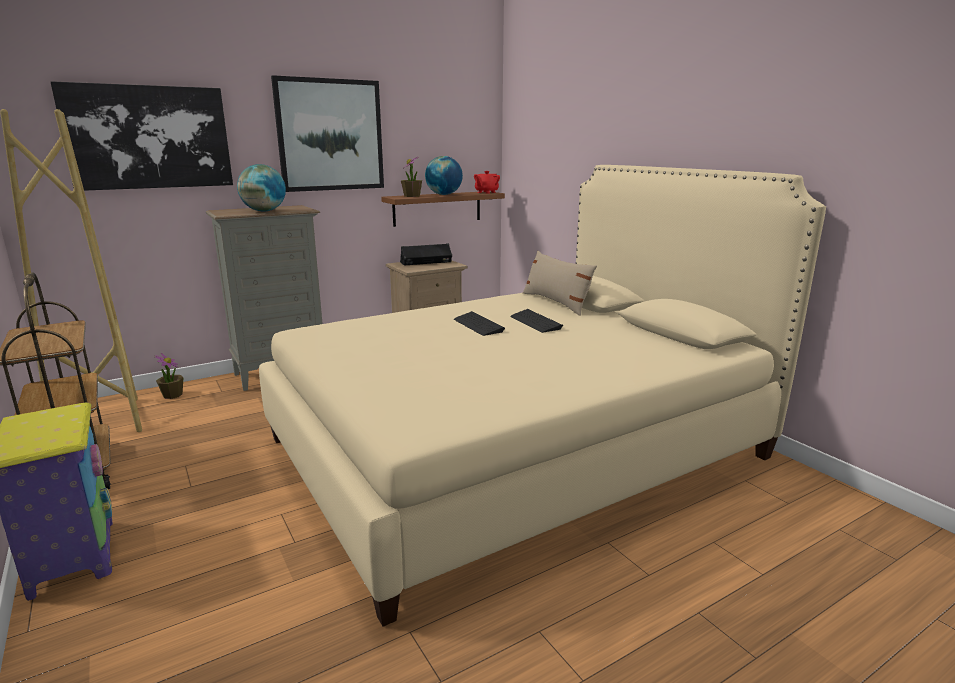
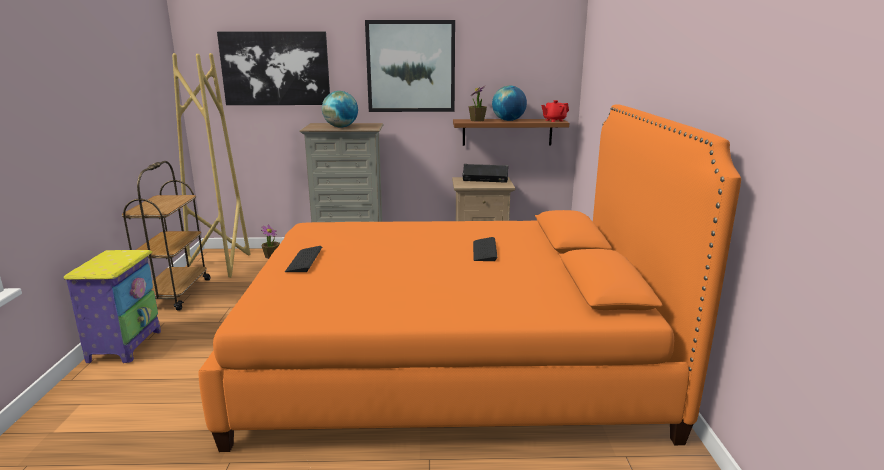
camera: 30 degrees right, 0 degrees up
(478, 325) = (433, 244): keyboard -> keyboard (304, 260)
(516, 447) = (450, 359): beige bed -> orange bed
(556, 303) = (536, 235): beige pillow -> none

